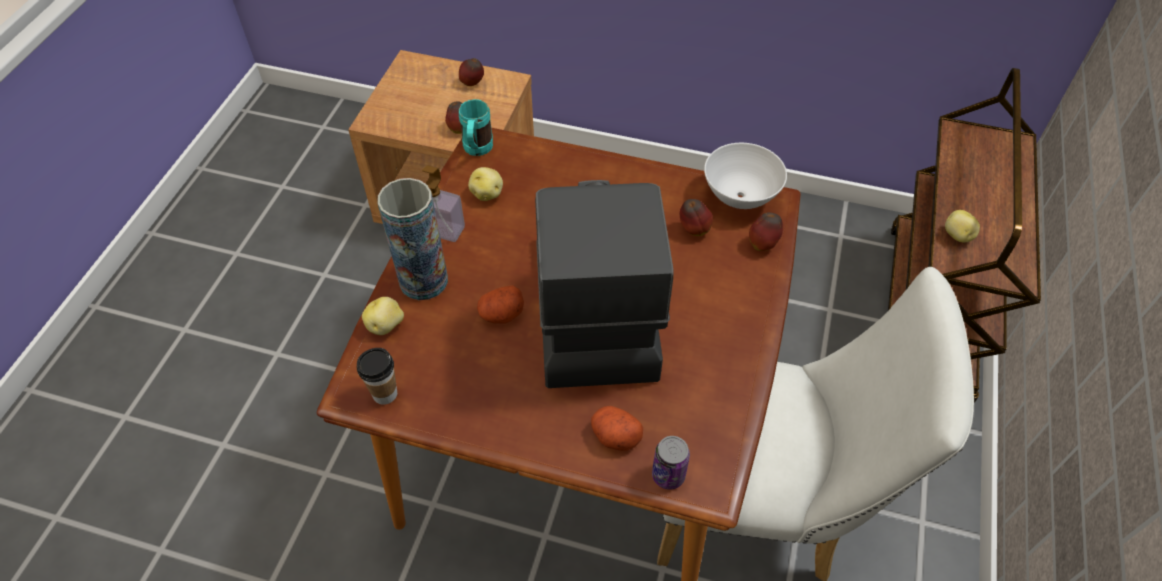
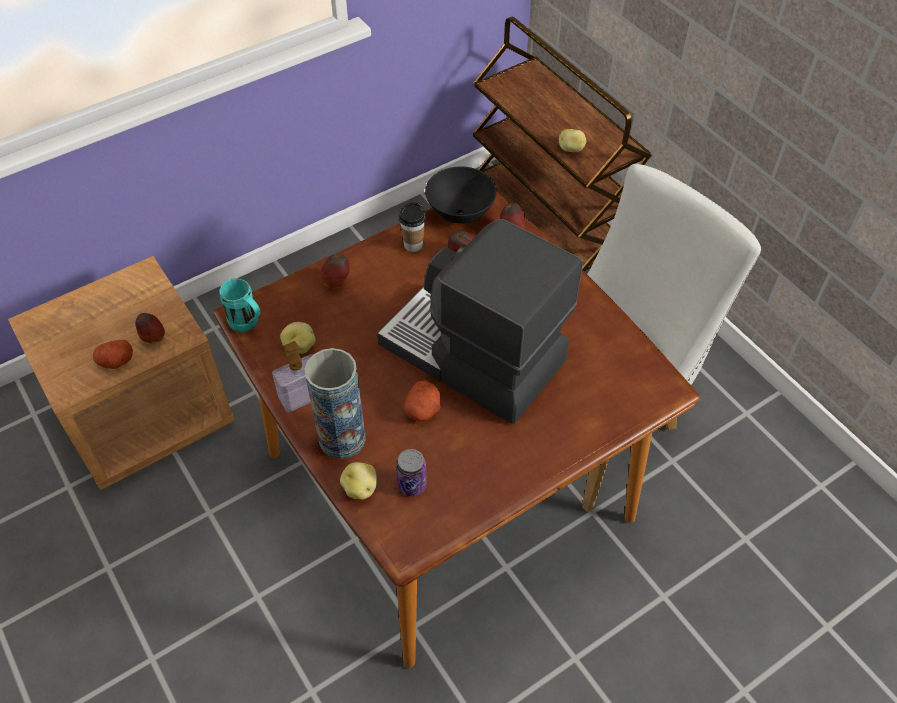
camera: 50 degrees left, 0 degrees up
(385, 394) = (424, 526): cup -> cup (413, 245)
(472, 84) = (114, 297): apple -> apple (337, 283)
(615, 436) = (585, 412): potato -> potato (115, 361)
(668, 475) = (639, 404): can -> can (412, 485)
(739, 198) = (461, 215): white bowl -> black bowl

